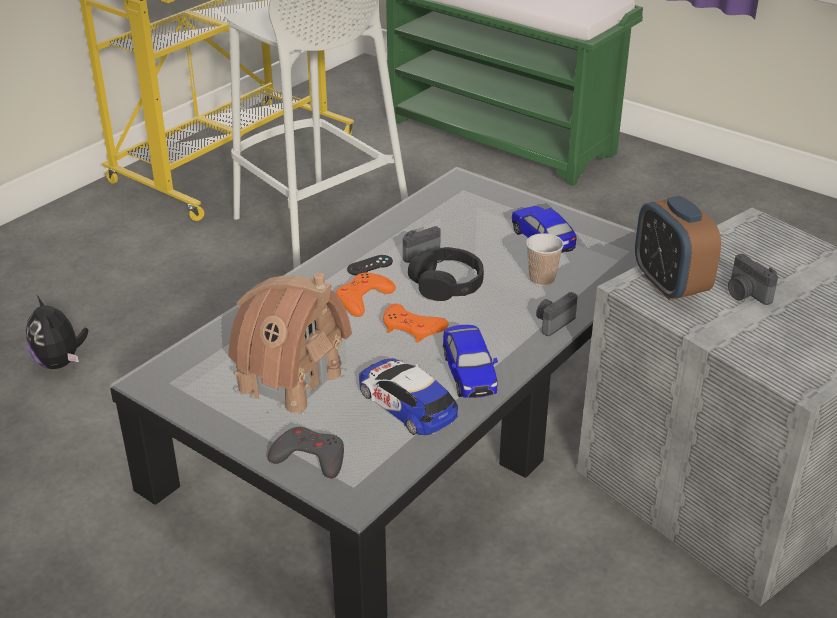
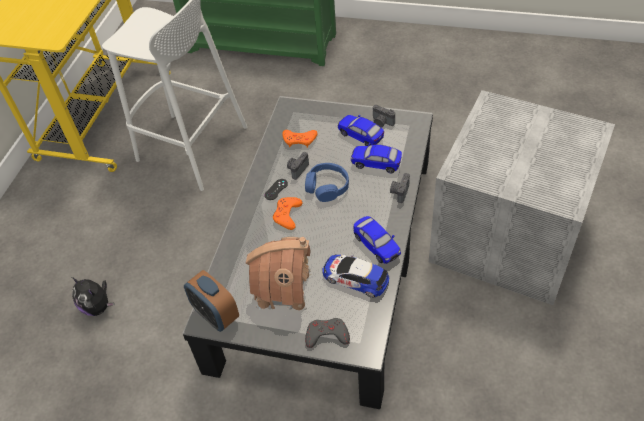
camera: 20 degrees left, 15 degrees up
(412, 328) = (327, 225): orange game controller -> orange game controller (299, 140)
(446, 284) = (327, 187): black headphones -> blue headphones
(542, 279) = (376, 164): cup -> toy car
(670, 284) = (471, 162): alarm clock -> alarm clock (216, 315)
(745, 294) = (511, 155): camera -> camera (382, 123)

